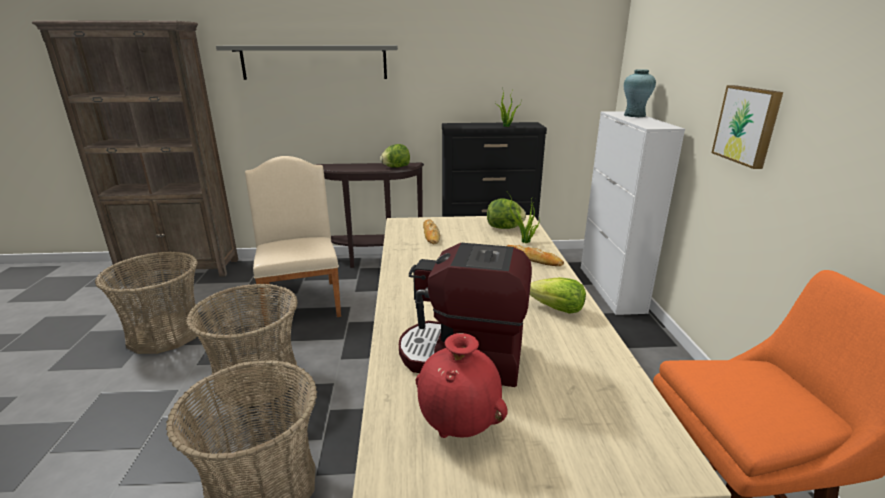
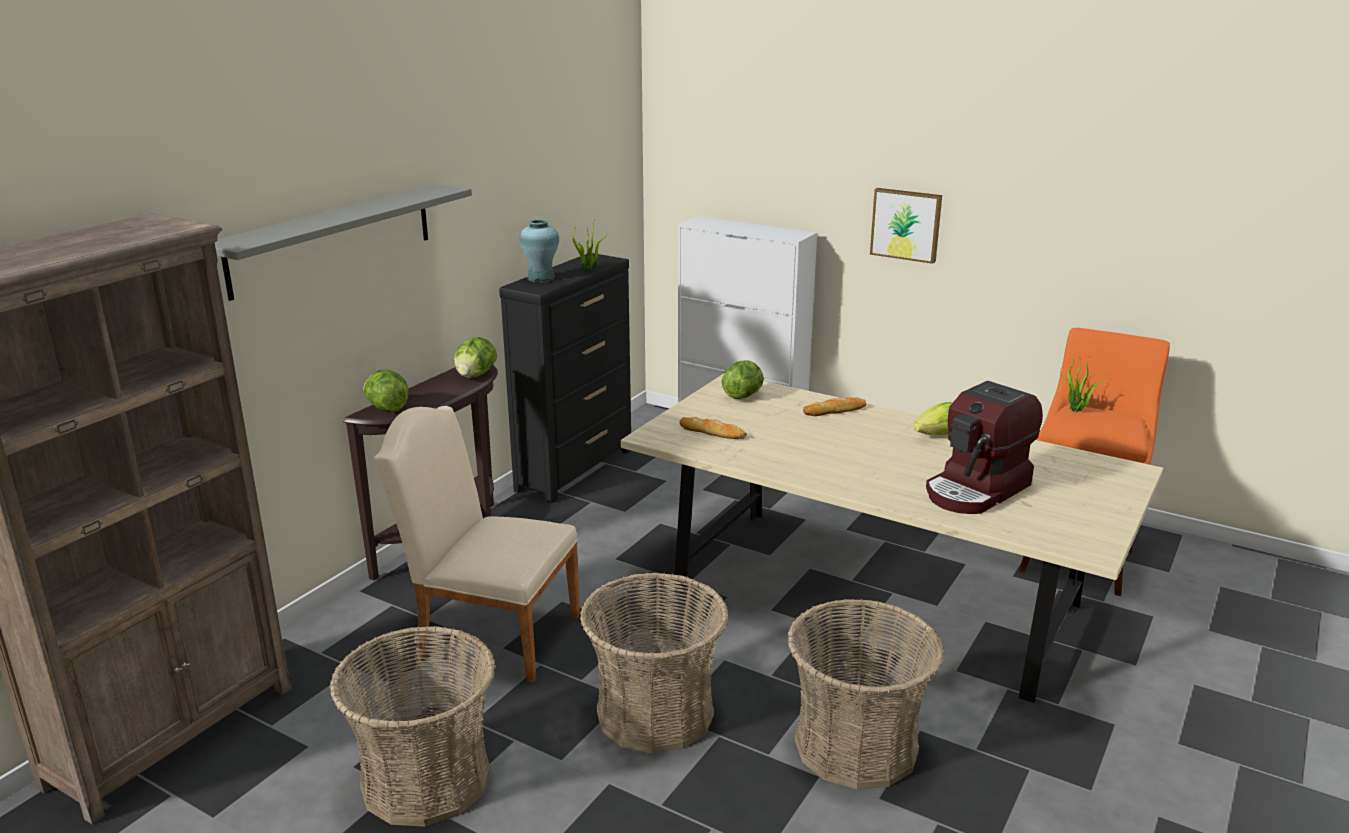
camera: 55 degrees left, 0 degrees up
(332, 166) = (387, 408): none -> lettuce
(459, 427) = (1059, 516): red vase -> none
(525, 242) = (792, 400): potted plant -> potted plant (1076, 410)
(634, 115) = (728, 223): turquoise vase -> turquoise vase (541, 278)

